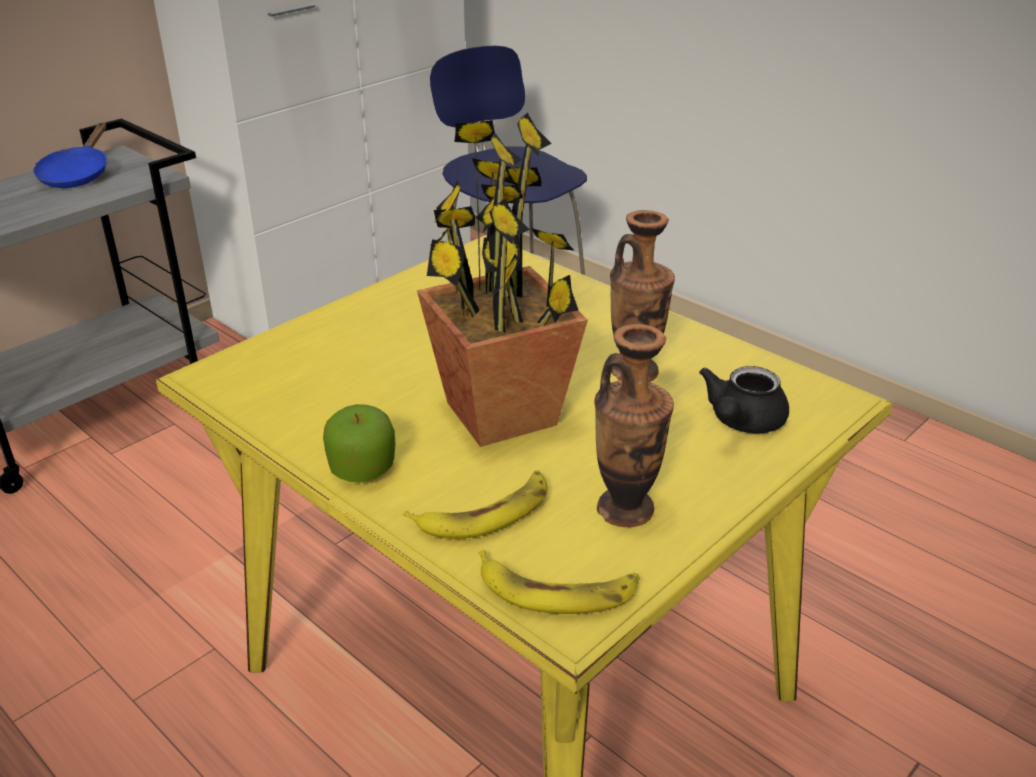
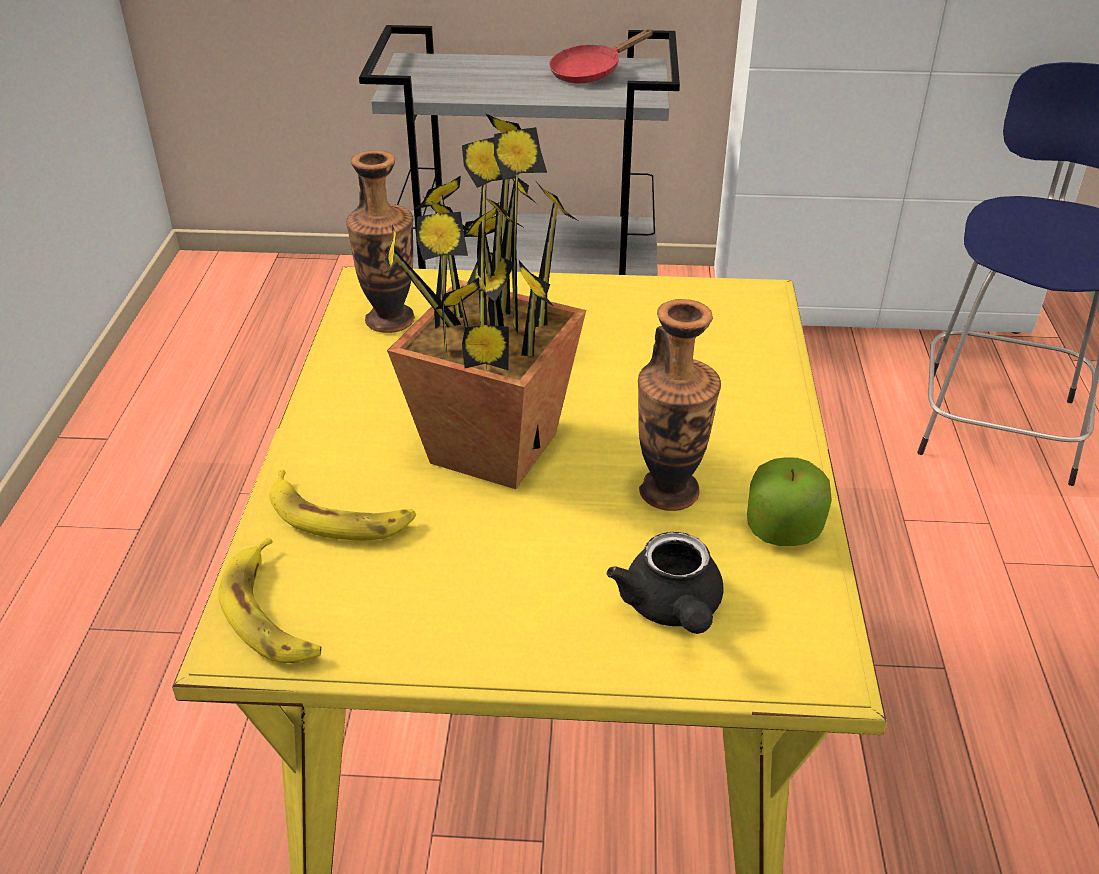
camera: 50 degrees right, 5 degrees up
(77, 174) = (591, 72): blue frying pan -> red frying pan
(362, 468) = (330, 420): apple -> apple (783, 529)
(625, 509) = (430, 598): vase -> vase (390, 320)
(741, 422) = (672, 609): black teapot -> black teapot turned 90 degrees counterclockwise

